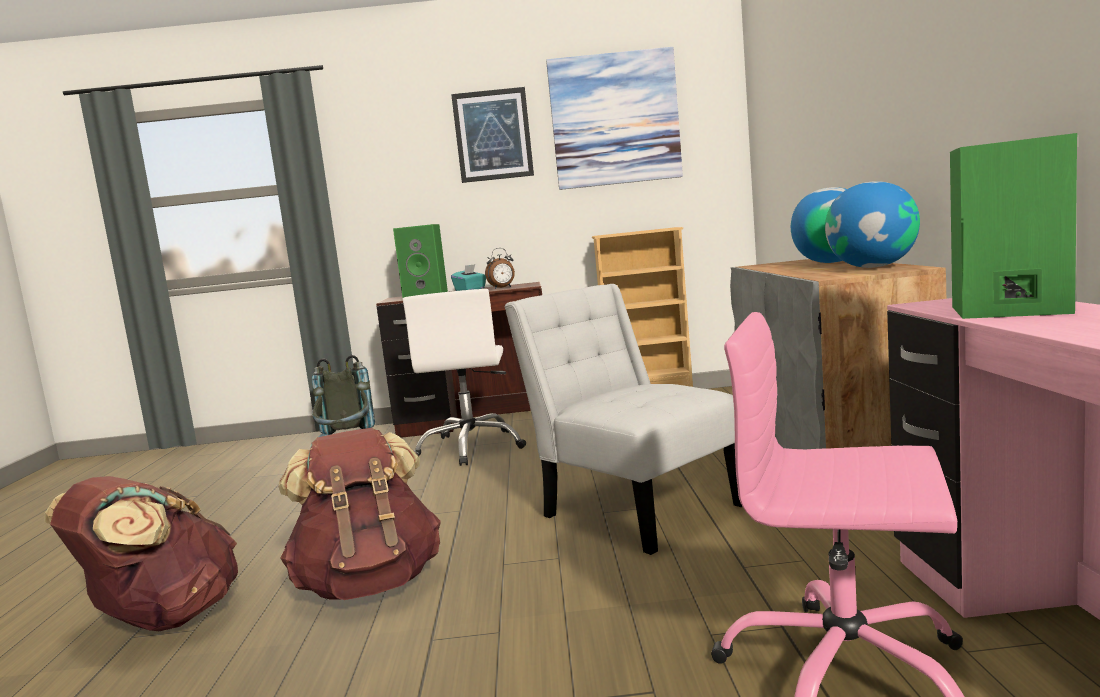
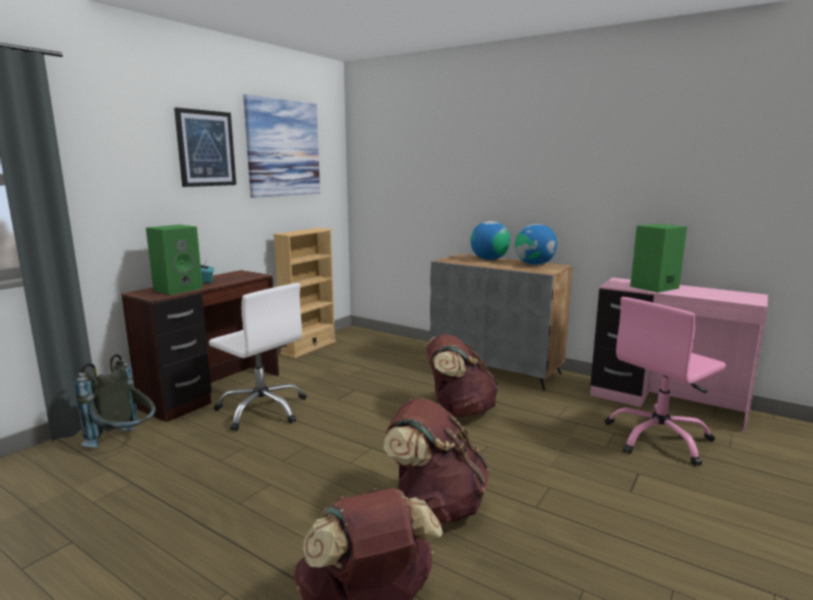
camera: 55 degrees left, 5 degrees up
(502, 288) = (236, 277): alarm clock -> none
(635, 508) = (459, 410): white chair -> brown backpack

